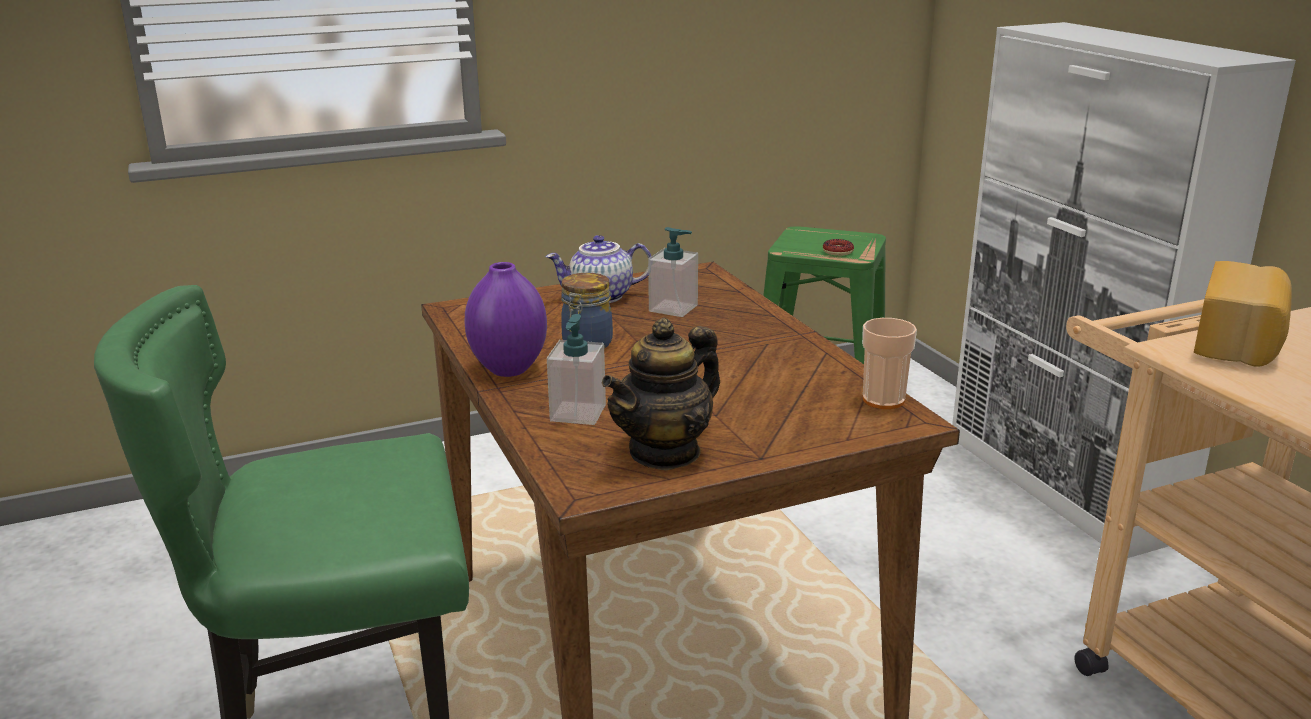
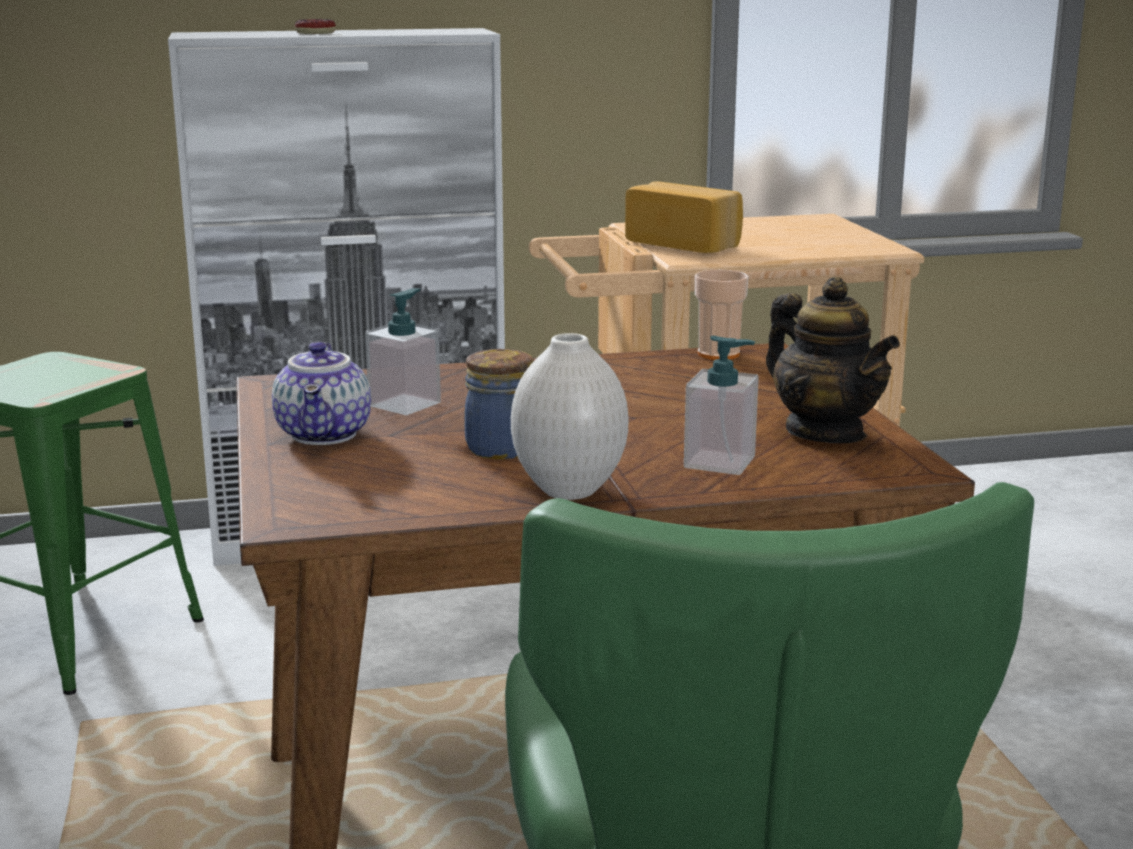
camera: 80 degrees left, 5 degrees down
(510, 370) = (570, 490): purple vase -> white vase
(838, 251) = (85, 376): donut -> donut (315, 33)

